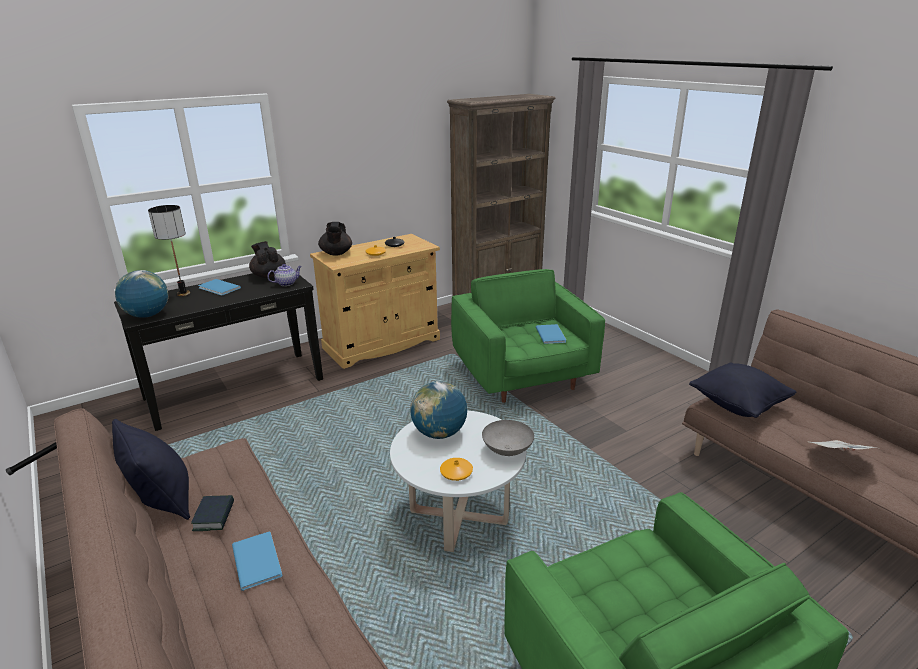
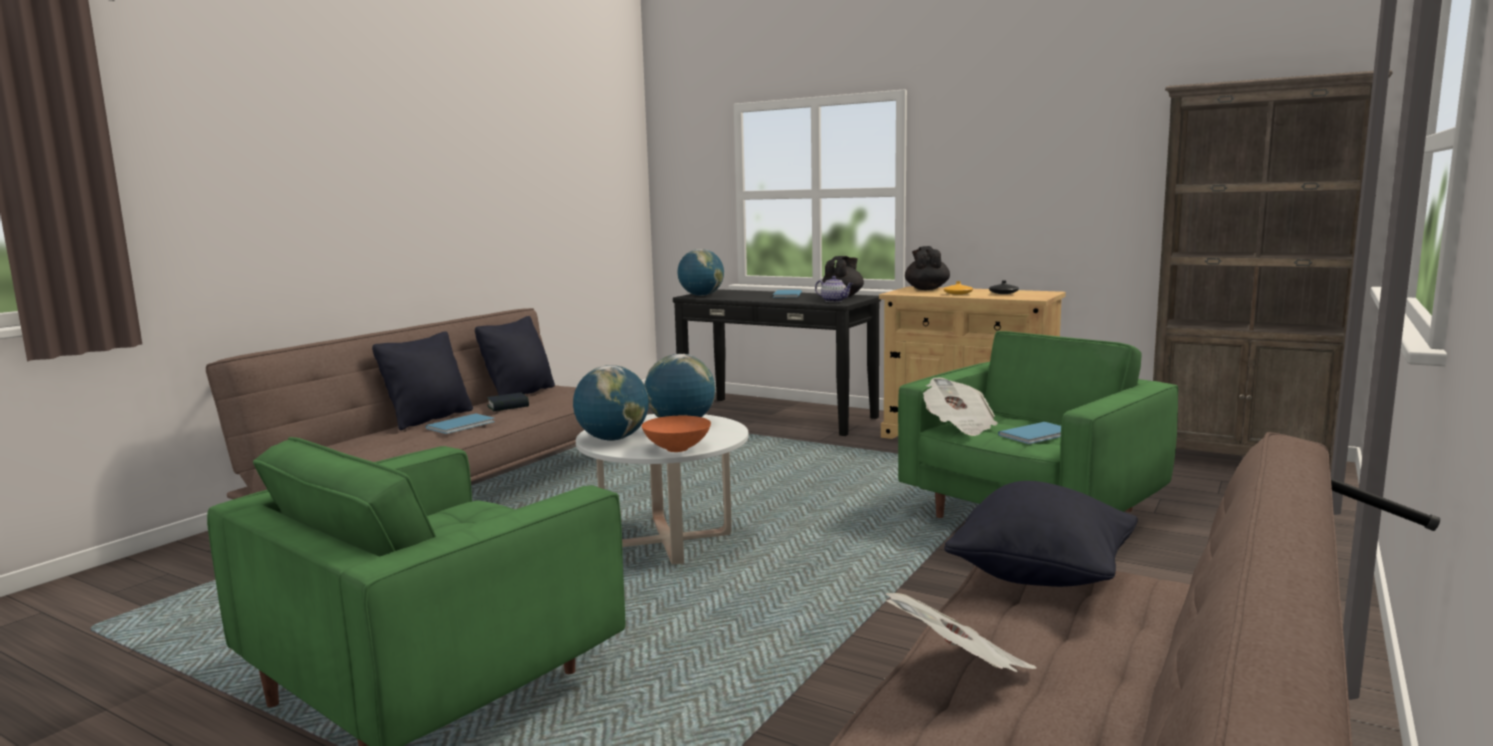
camera: 65 degrees right, 15 degrees down
(183, 294) = (757, 293): table lamp -> none
(190, 585) = (429, 419): none -> black pillow
(336, 254) = (926, 289): black teapot -> black teapot turned 120 degrees clockwise
(456, 473) = (613, 439): orange vase -> globe
(506, 451) = (676, 449): grey bowl -> orange bowl
(516, 347) = (958, 426): none -> newspaper

